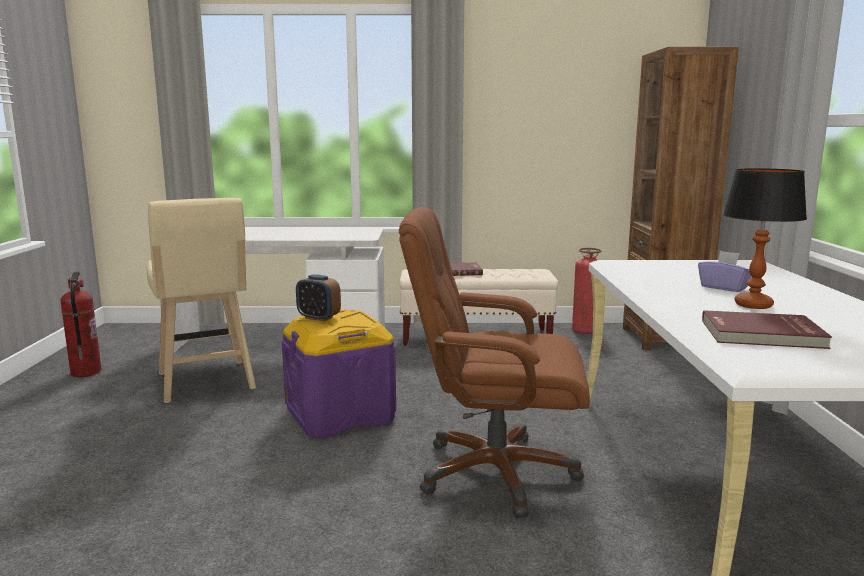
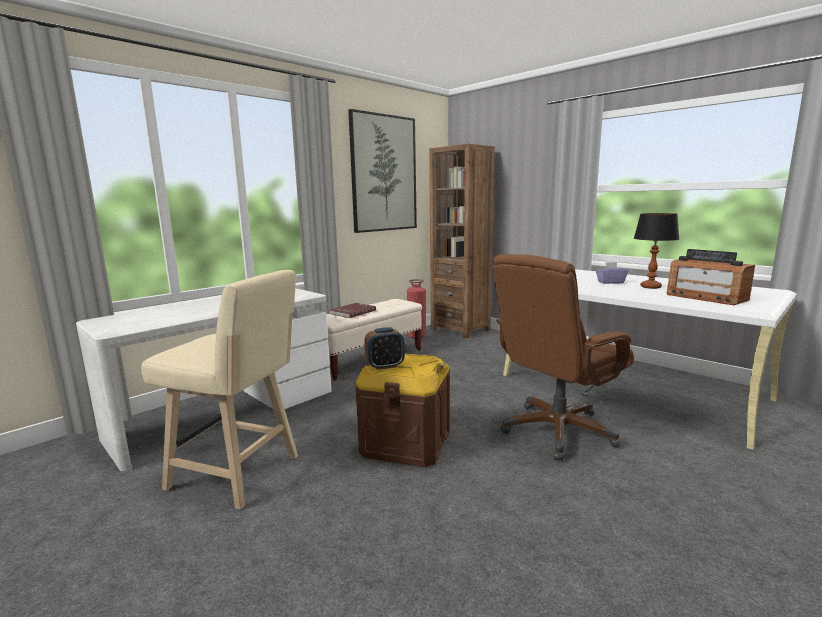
camera: 45 degrees left, 0 degrees up
(86, 372) = (51, 534): fire extinguisher -> none
(340, 414) = (406, 443): purple storage box -> brown storage box
(562, 95) = (384, 174): none -> picture
(762, 334) = (705, 297): red book -> radio

